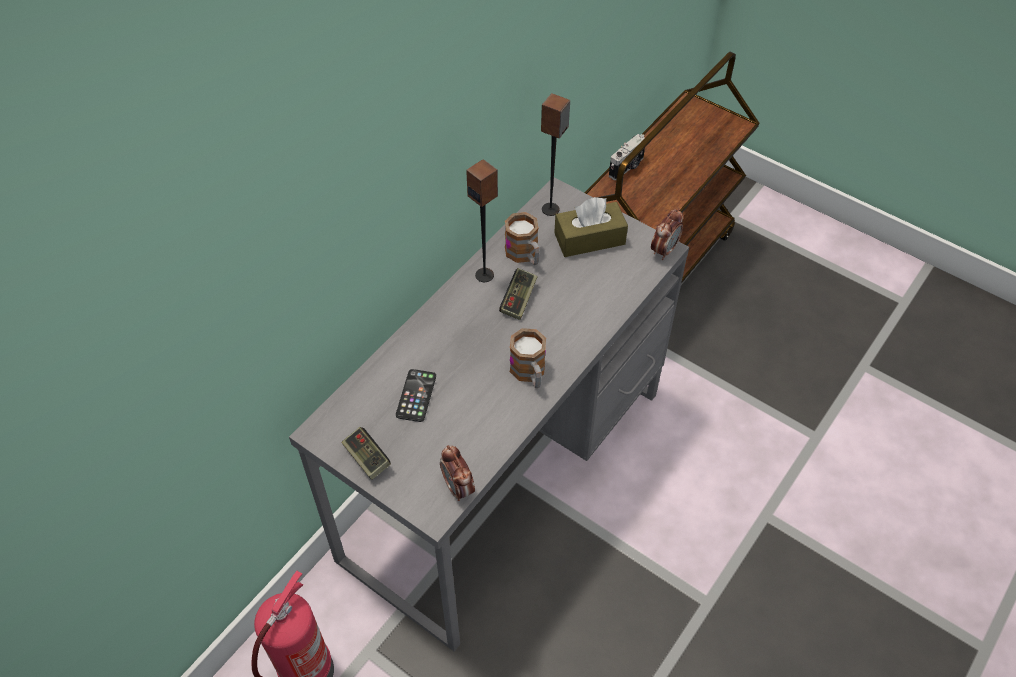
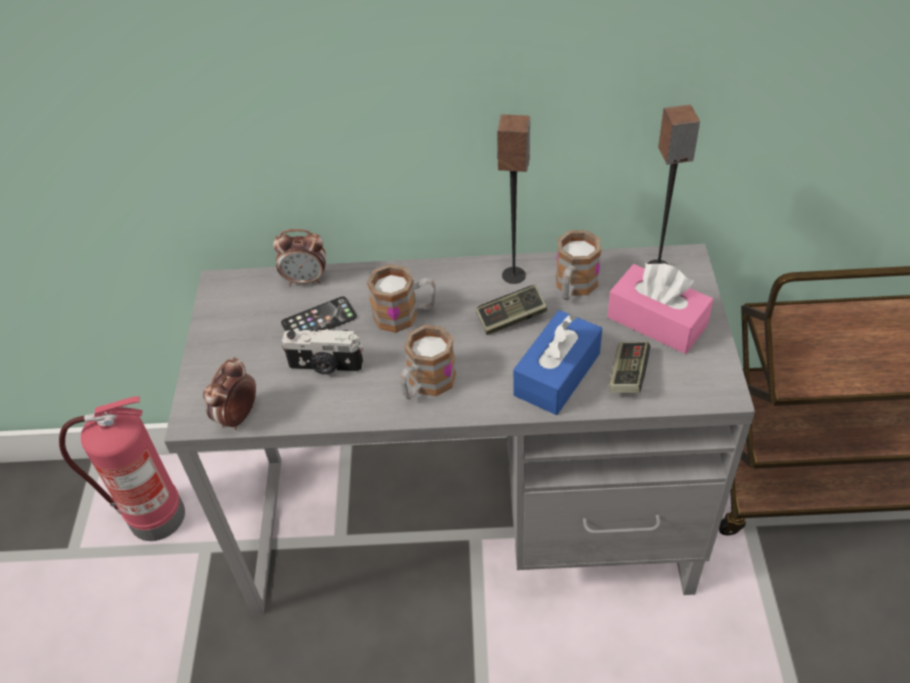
camera: 55 degrees right, 5 degrees down
(367, 458) = (219, 332): game controller -> game controller (628, 375)
(460, 348) = (405, 314): none -> mug
(583, 308) = (557, 374): none -> blue tissue box
(589, 239) = (657, 321): brown tissue box -> pink tissue box
(627, 167) = (844, 313): camera -> camera (326, 367)
(664, 250) = (720, 392): alarm clock -> alarm clock (306, 280)

